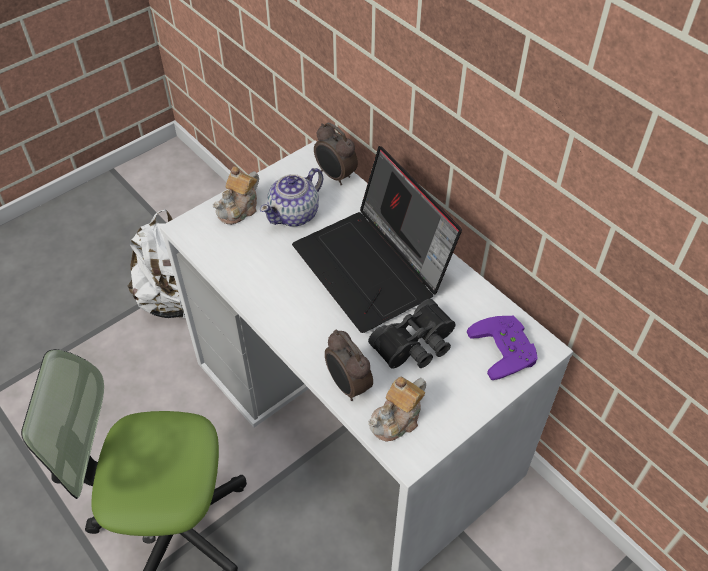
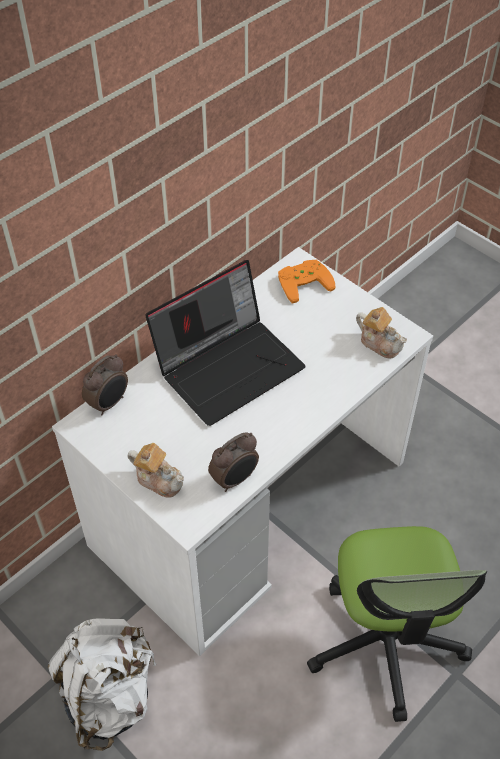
camera: 95 degrees left, 0 degrees up
(295, 214) = (164, 431): teapot -> none
(347, 385) = (356, 375): alarm clock -> alarm clock (235, 479)
(416, 346) = (309, 334): black binoculars -> none
(507, 349) = (303, 281): purple game controller -> orange game controller

